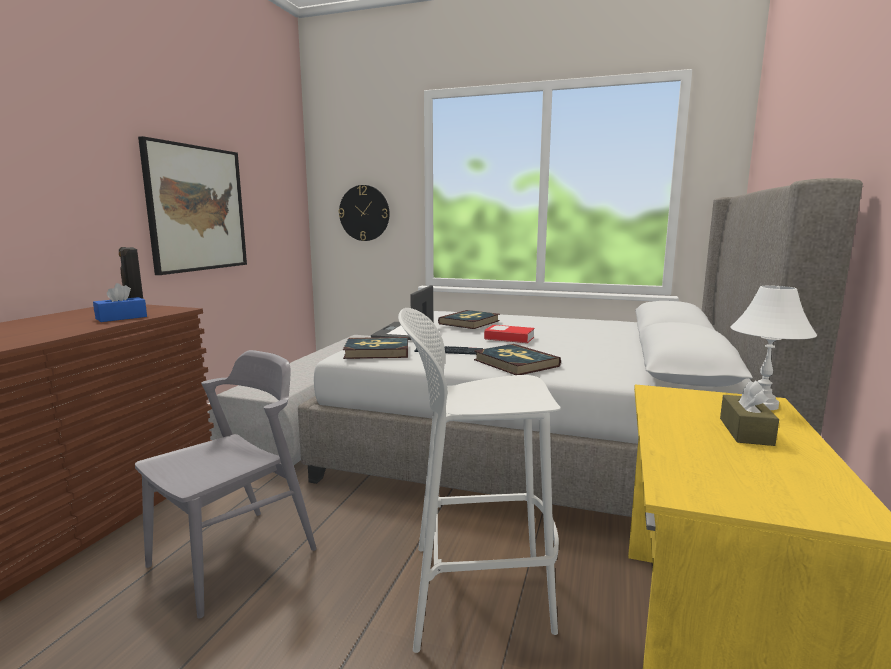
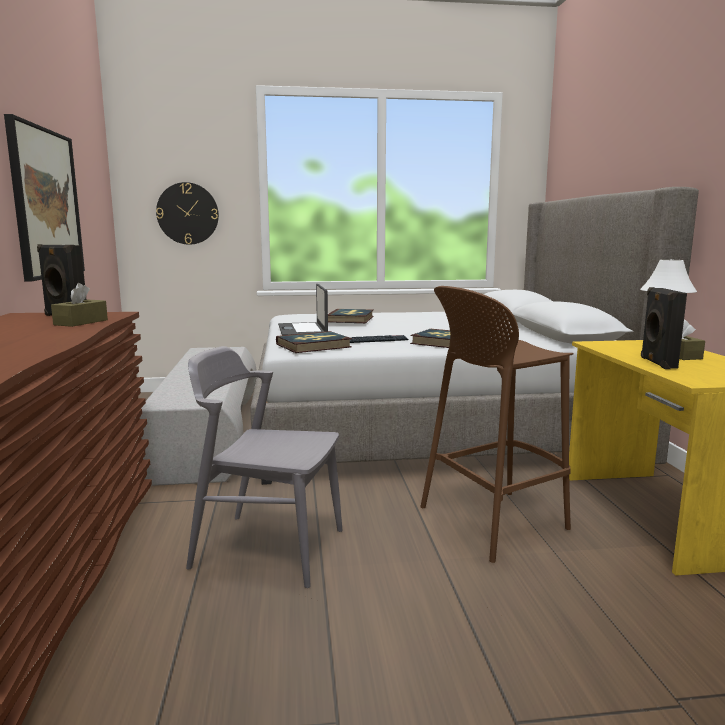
camera: 25 degrees left, 0 degrees up
(121, 318) = (81, 322): blue tissue box -> brown tissue box
(234, 557) = (268, 548): grey chair -> grey chair turned 90 degrees counterclockwise
(475, 592) = (493, 522): white stool -> brown stool
(509, 338) = (406, 327): book -> none
(682, 441) = (657, 363): none -> black speaker

